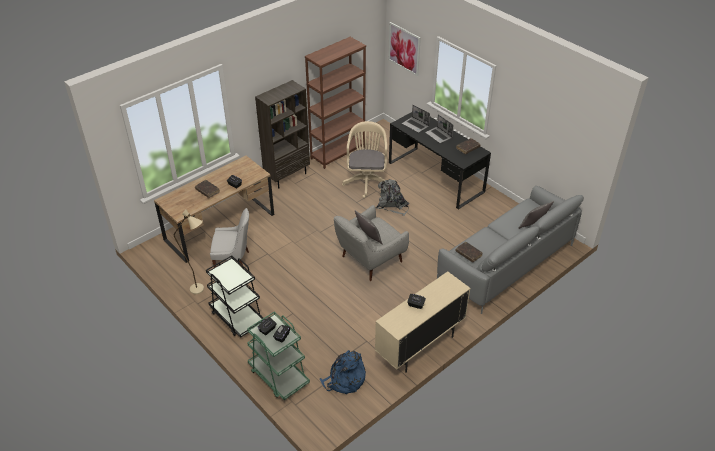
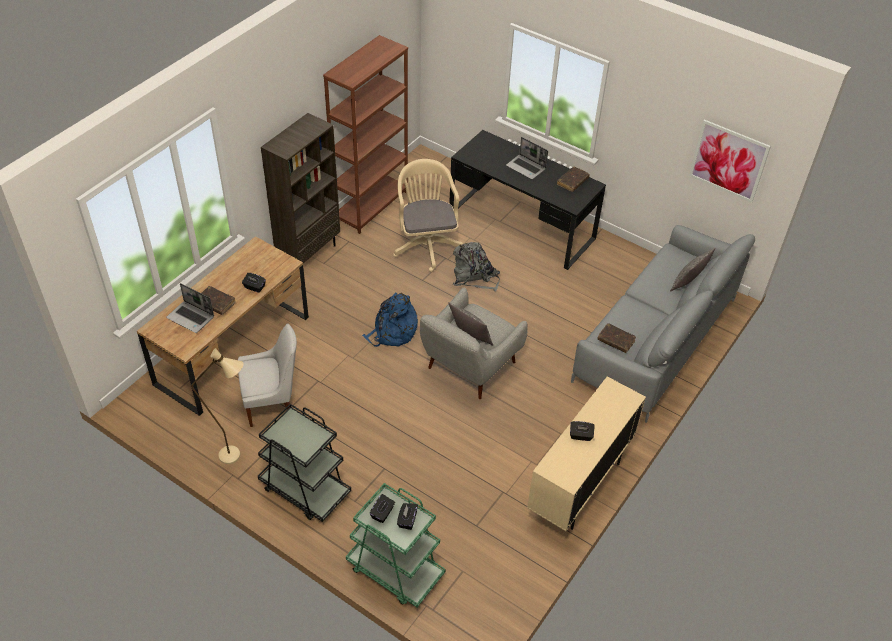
camera: 15 degrees left, 5 degrees up
(344, 380) = (491, 558): blue backpack -> blue backpack (392, 332)
(404, 49) = (454, 43): picture -> picture (728, 161)
(415, 125) = (488, 156): laptop -> laptop (191, 317)

